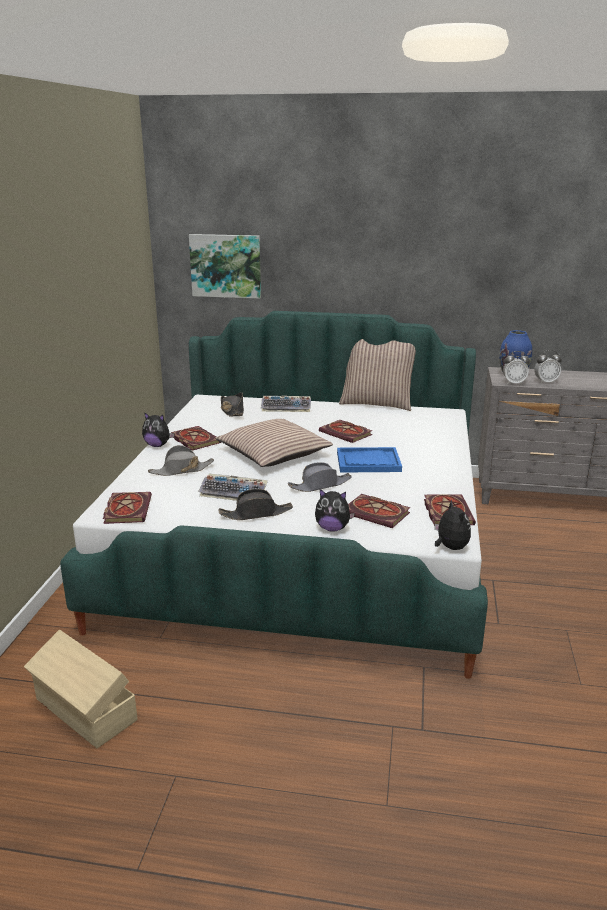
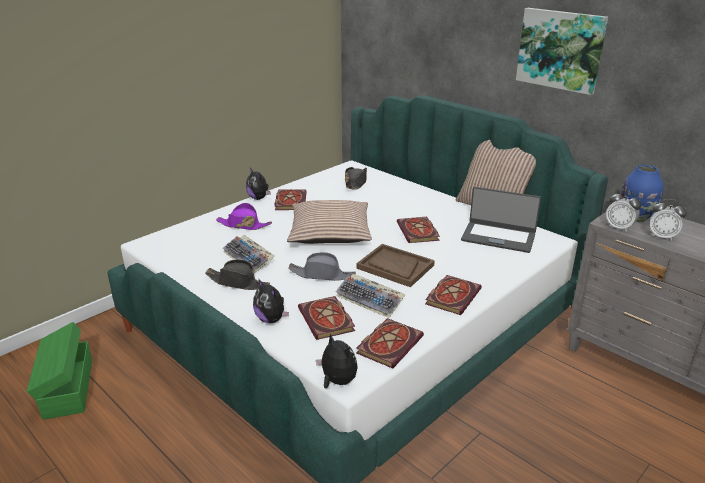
camera: 35 degrees right, 5 degrees up
(85, 711) = (67, 389): beige storage box -> green storage box
(127, 509) = (164, 245): book -> book (452, 296)
(181, 470) = (243, 225): grey hat -> purple hat
(226, 266) = (392, 45): picture -> picture (560, 50)
(287, 408) = (404, 192): keyboard -> keyboard (371, 300)
(368, 462) = (395, 267): blue tray -> brown tray
(410, 421) = (498, 237): none -> laptop
(450, 547) = (337, 381): plush toy -> plush toy turned 60 degrees counterclockwise

